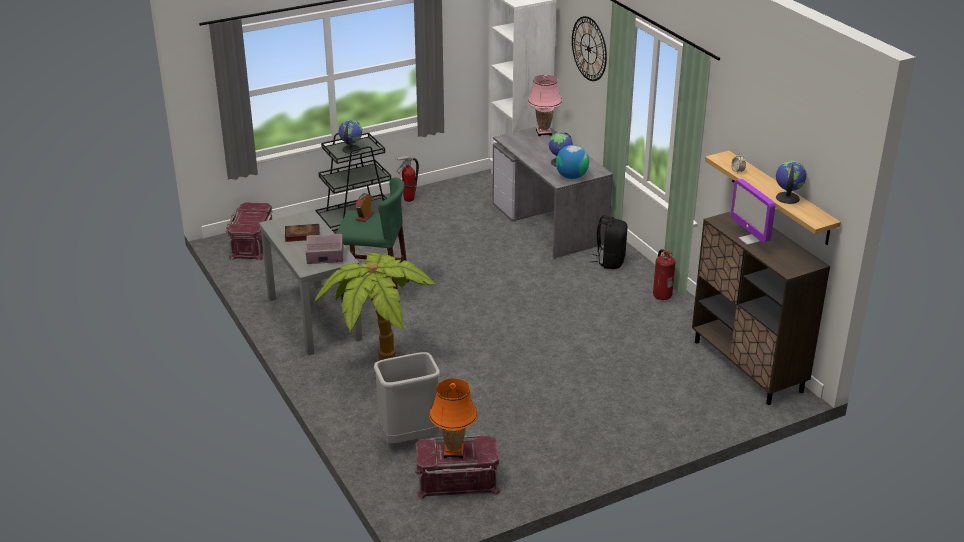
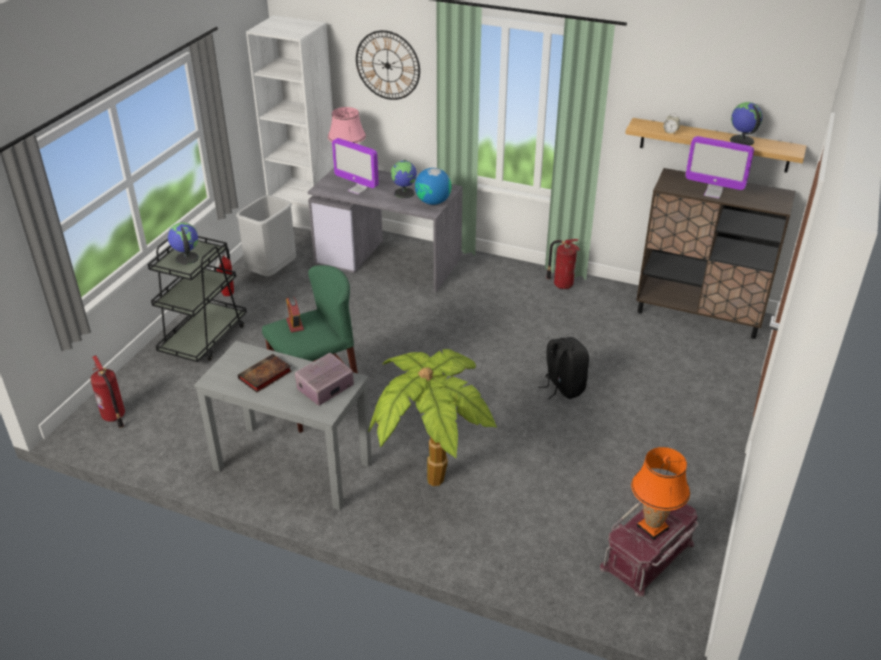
camera: 40 degrees left, 5 degrees up
(251, 243) = (114, 417): red storage box -> fire extinguisher
(409, 438) = (550, 539): grey trash can -> grey trash can (272, 272)
(529, 148) = (357, 190): none -> monitor
(610, 261) = (483, 273): black backpack -> black backpack (563, 387)

